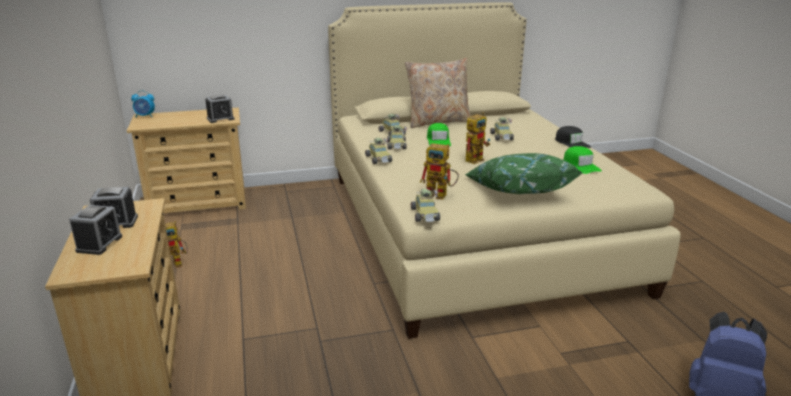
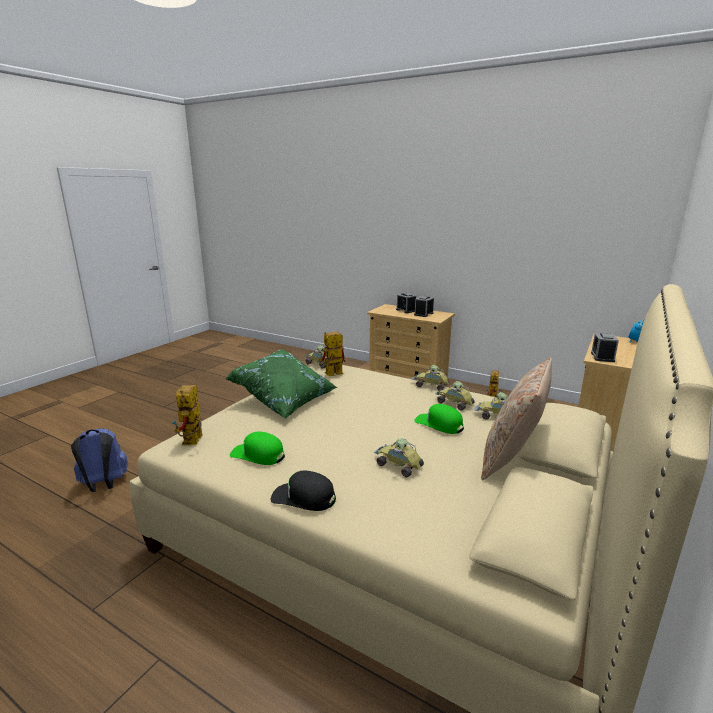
camera: 135 degrees right, 5 degrees down
(475, 159) = (364, 415): toy robot -> toy robot (193, 442)

